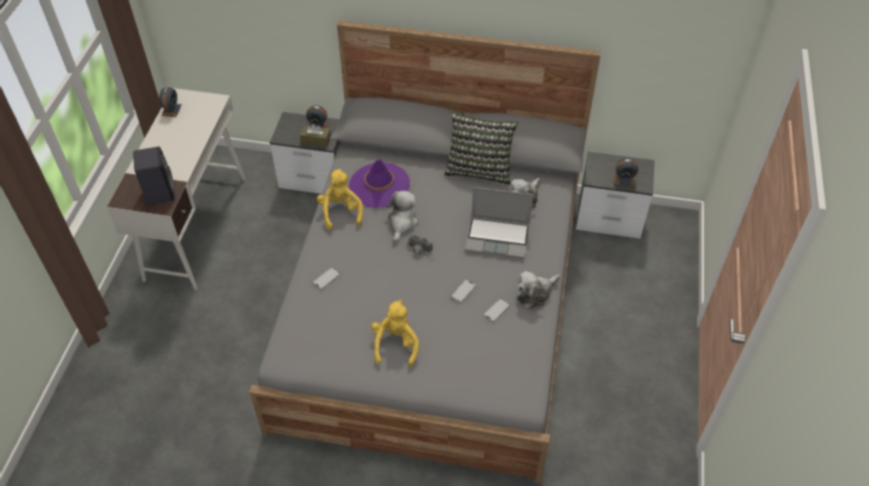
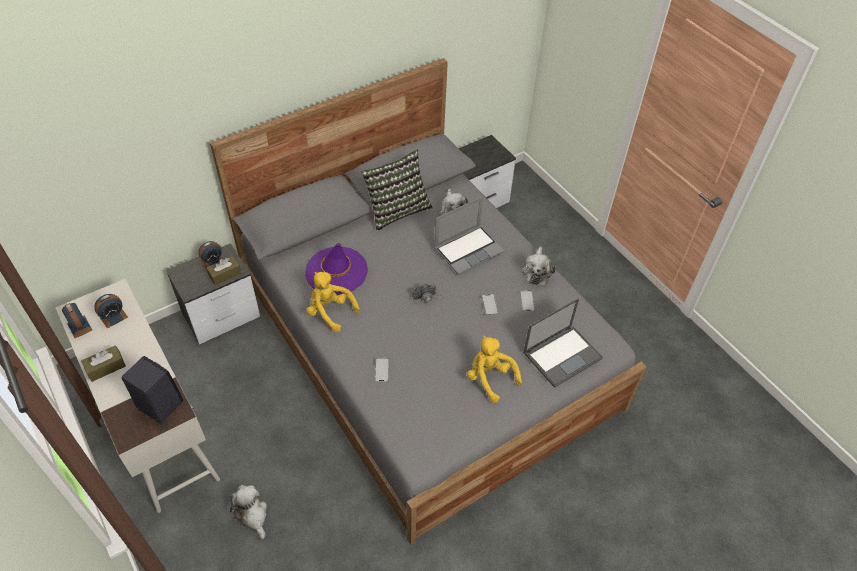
camera: 45 degrees left, 0 degrees up
(157, 146) = (106, 367): none -> brown tissue box
(402, 222) = (388, 287): plush toy -> plush toy (252, 515)
(473, 371) = (563, 355): none -> laptop
(624, 179) = (487, 159): alarm clock -> alarm clock (113, 317)

